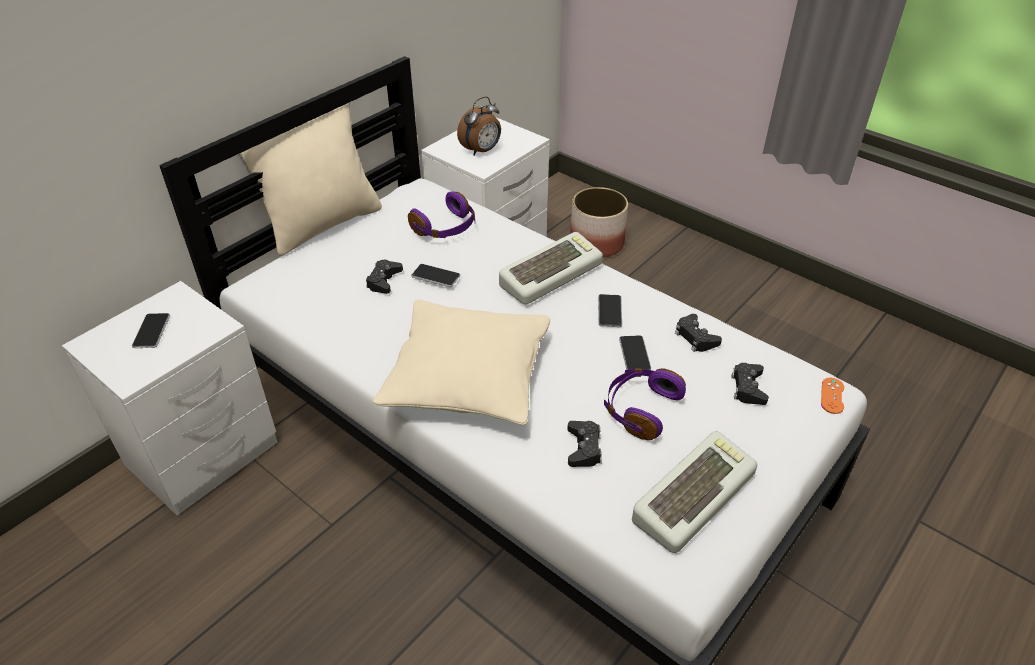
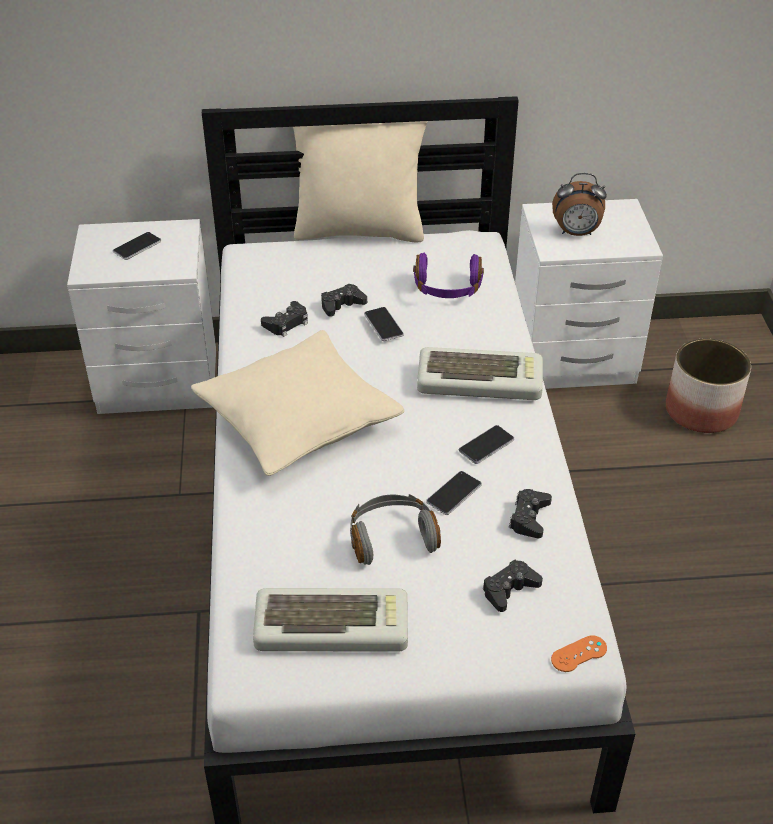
camera: 45 degrees right, 0 degrees up
(584, 448) = (304, 531): black game controller -> black game controller (286, 323)
(640, 409) = (392, 537): purple headphones -> grey headphones

